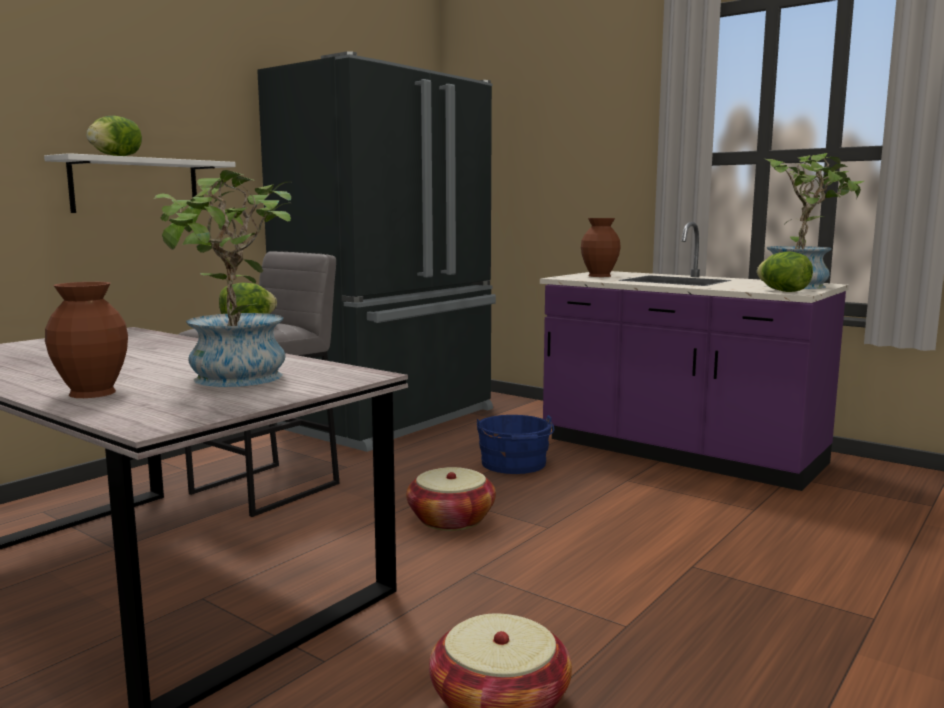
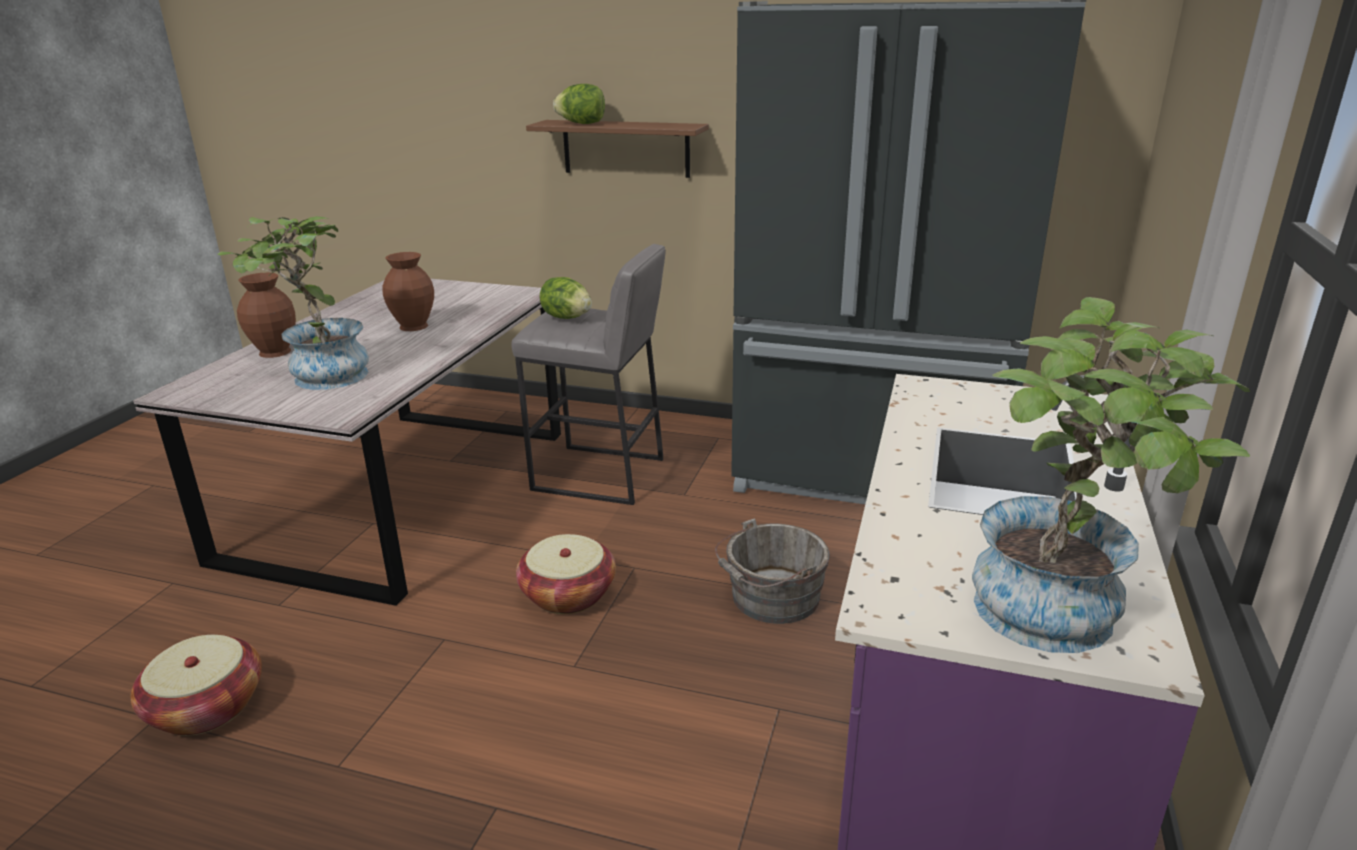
camera: 70 degrees right, 15 degrees up
(135, 186) = (626, 148): white shelf -> brown shelf
(514, 465) = (771, 598): blue bucket -> grey bucket
(600, 276) = (992, 407): brown vase -> brown vase (414, 326)
(783, 291) = (897, 593): lettuce -> none

